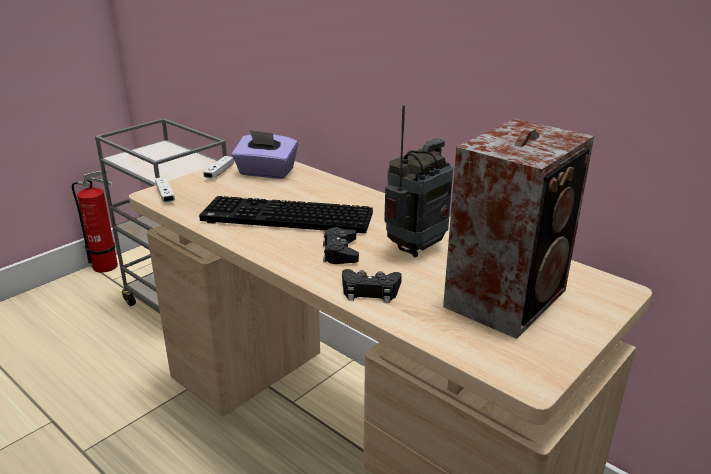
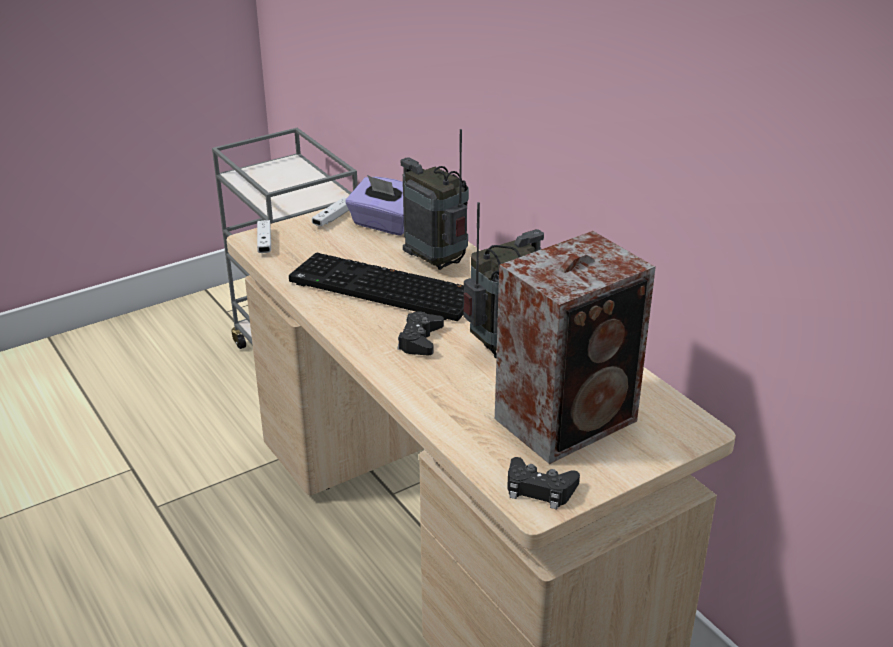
camera: 15 degrees right, 5 degrees up
(108, 266) = (225, 293): fire extinguisher -> none
(323, 193) = (436, 262): none -> radio
(370, 291) = (429, 390): black game controller -> black game controller (539, 489)

